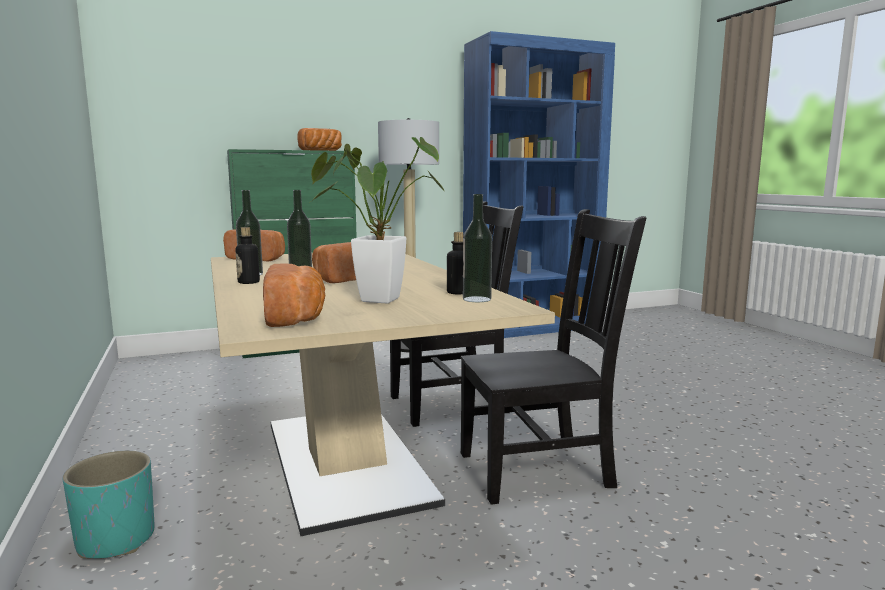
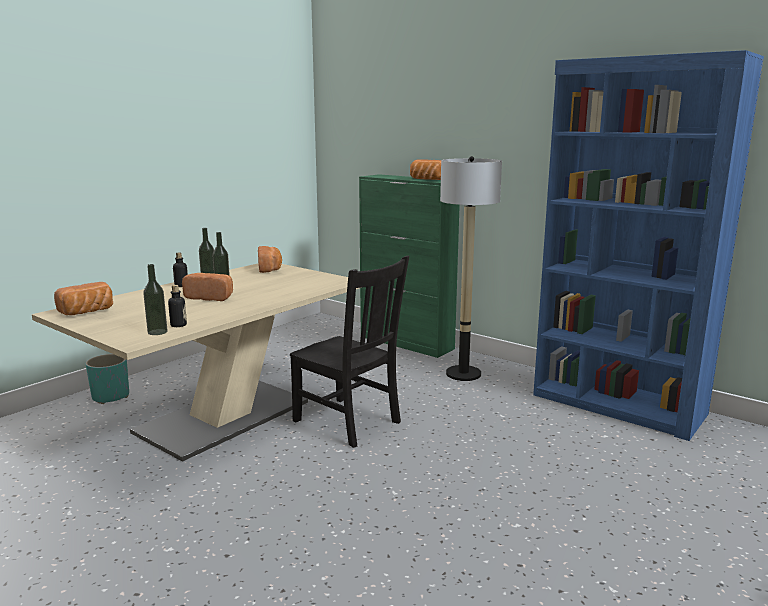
camera: 60 degrees right, 5 degrees up
(371, 299) = (144, 314): potted plant -> none
(540, 469) = (255, 481): black chair -> none

